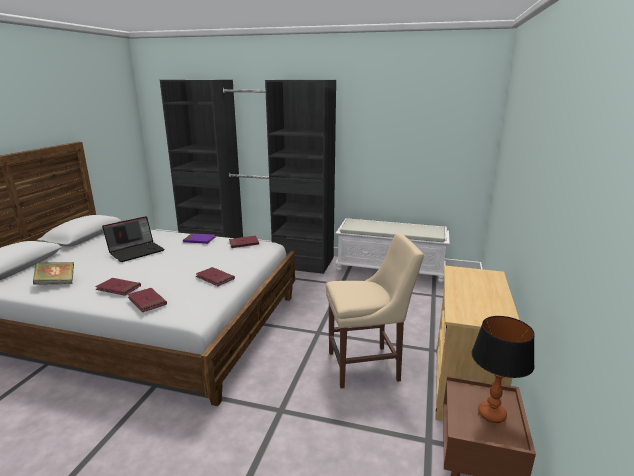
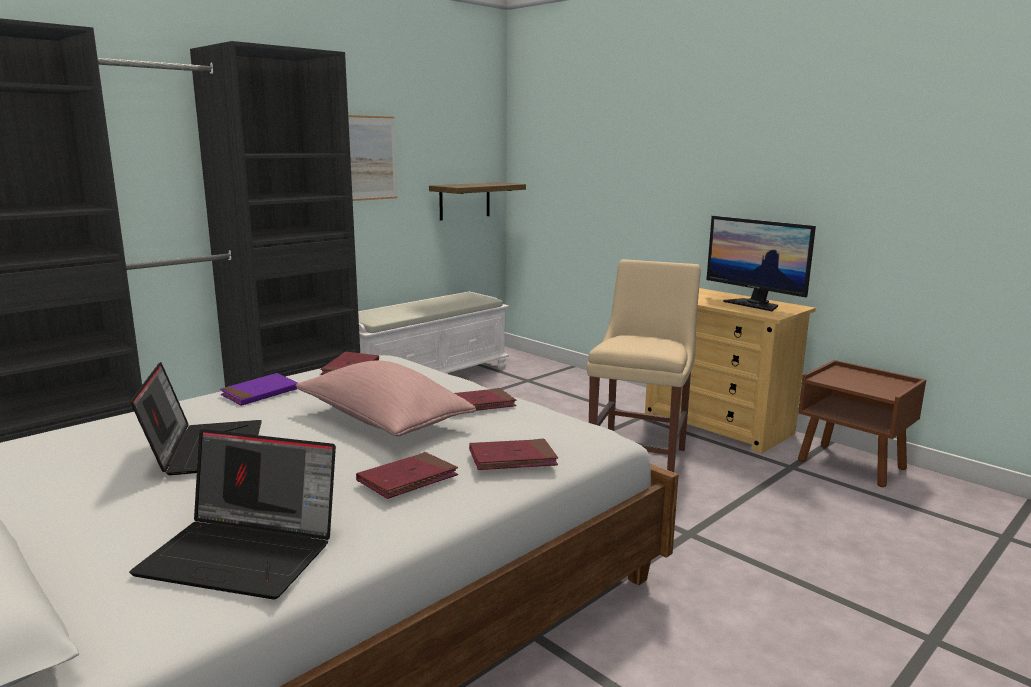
camera: 60 degrees left, 5 degrees down
(56, 283) = (245, 553): book -> laptop
(182, 268) = (383, 422): none -> pink pillow
(377, 134) = (368, 158): none -> picture
(451, 167) = (464, 201): none -> shelf
(483, 305) = (754, 304): none -> monitor
(492, 414) = (866, 379): table lamp -> none

